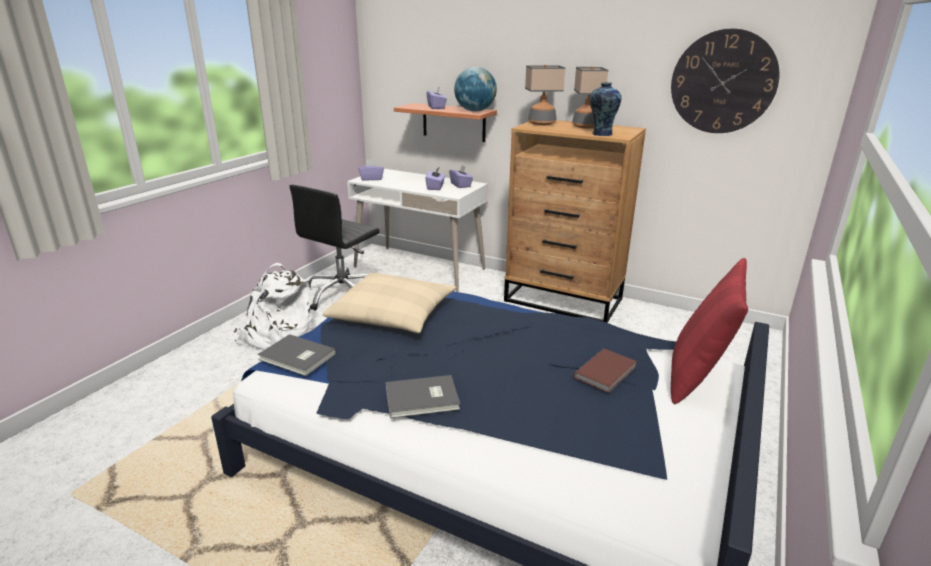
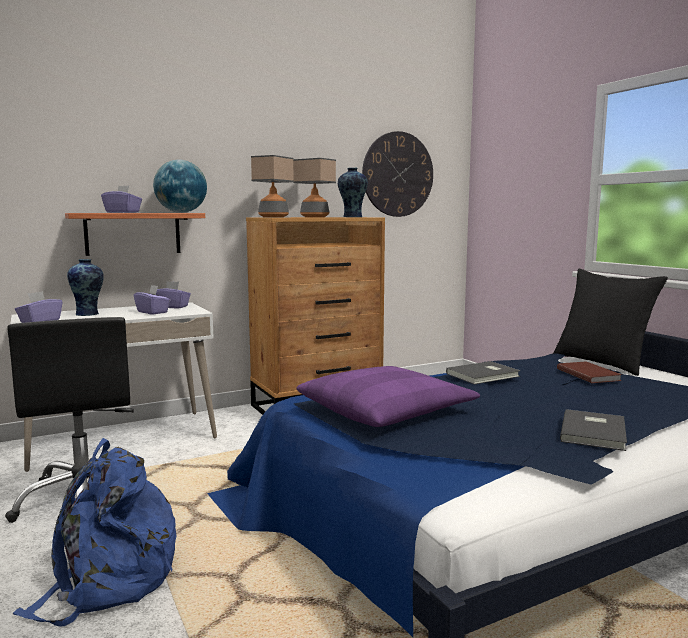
camera: 55 degrees left, 15 degrees down
(277, 336) = (108, 580): white backpack -> blue backpack
(297, 358) = (441, 471): grey book -> grey book (484, 375)
(393, 314) = (385, 411): beige pillow -> purple pillow
(406, 179) = (88, 314): none -> vase
(697, 376) = (601, 363): red pillow -> black pillow

